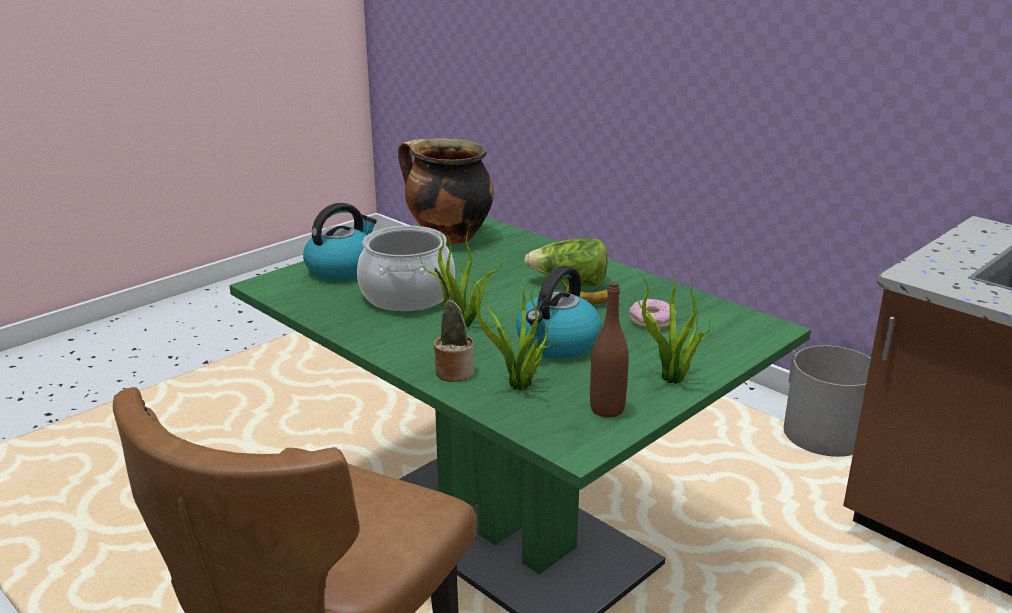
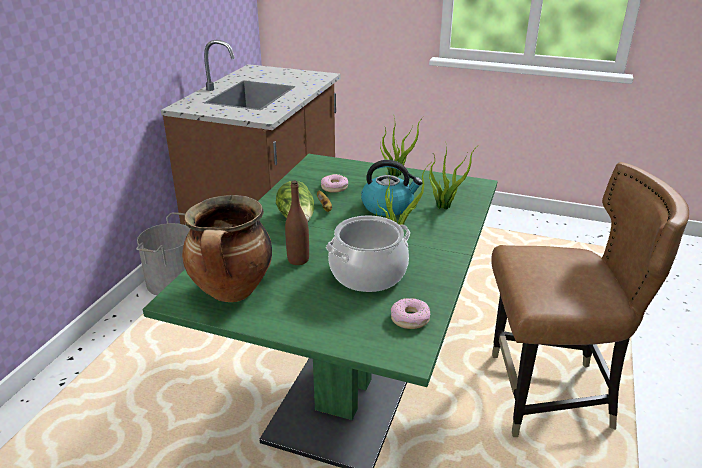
camera: 115 degrees left, 5 degrees up
(308, 296) = (410, 318): none -> donut
(342, 269) = (343, 324): kettle -> none
(452, 371) = (451, 227): potted plant -> none
(607, 409) = (440, 183): brown bottle -> brown bottle (298, 260)

